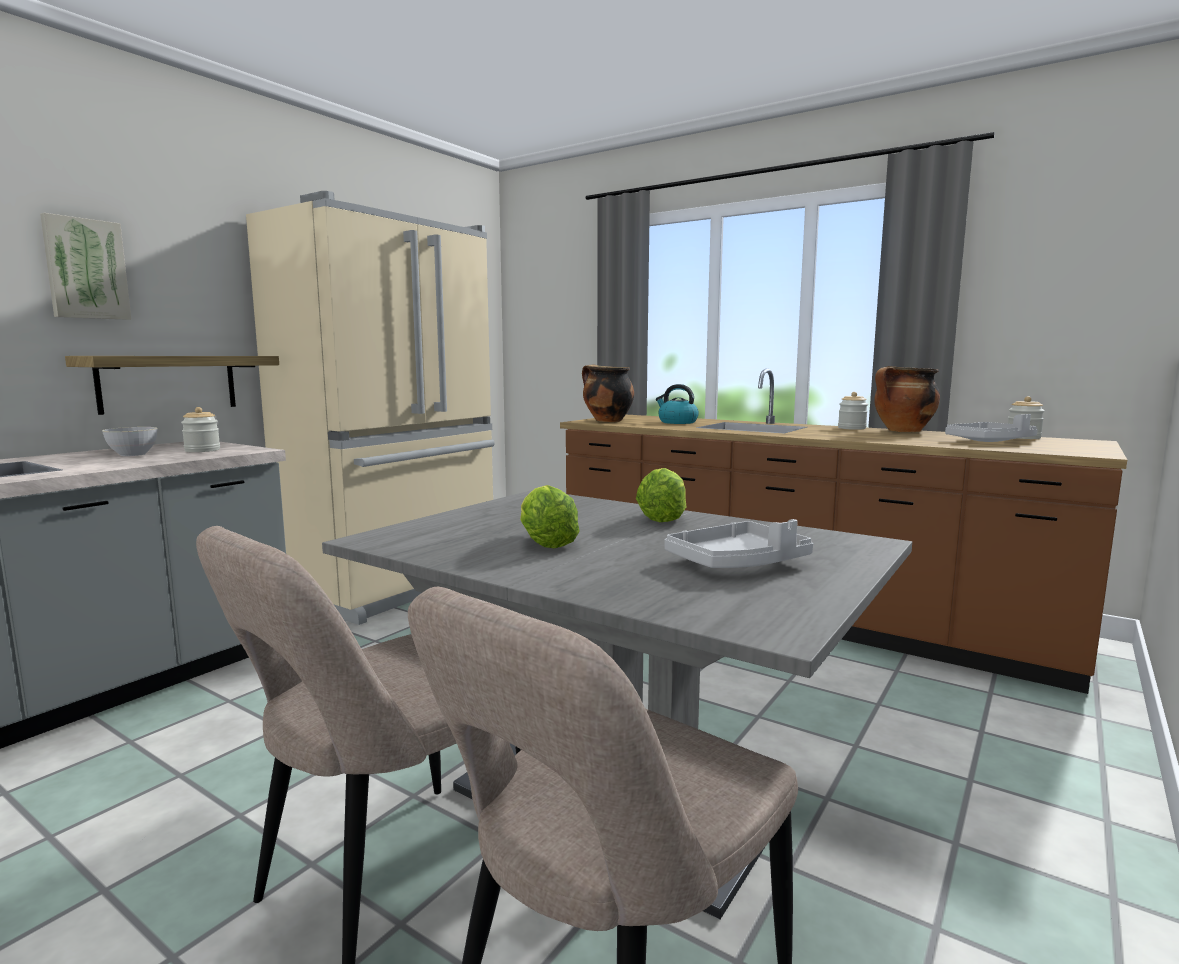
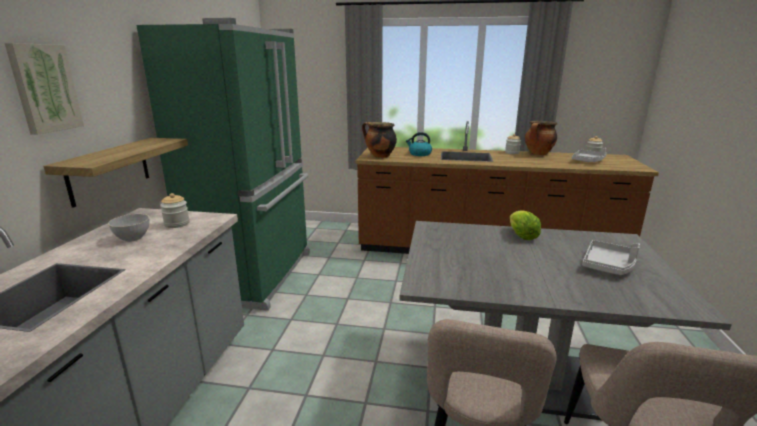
camera: 25 degrees left, 10 degrees up
(398, 586) = (258, 275): beige fridge -> green fridge
(545, 543) = (509, 268): lettuce -> none

